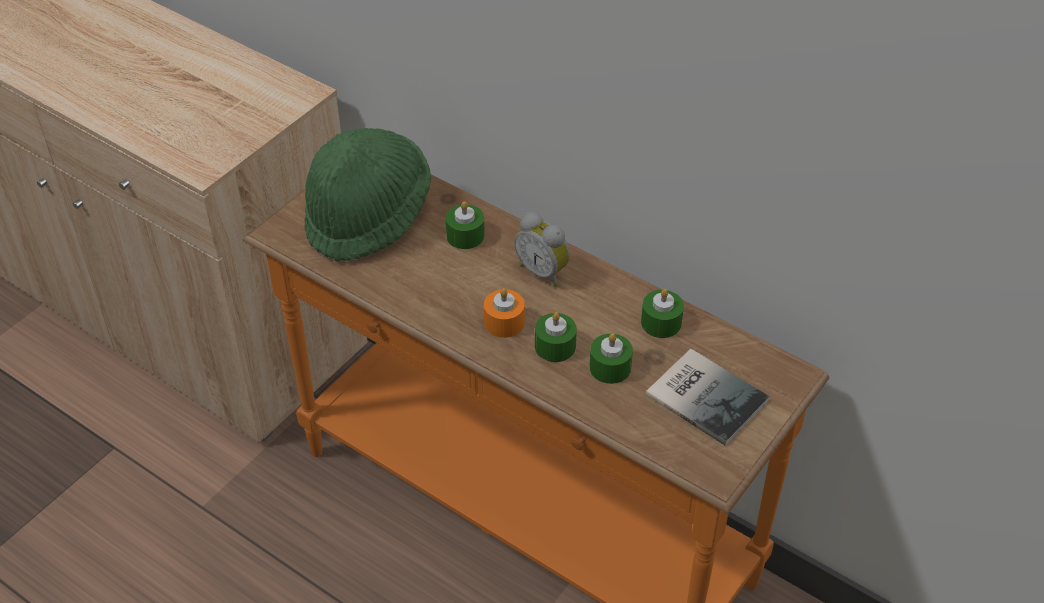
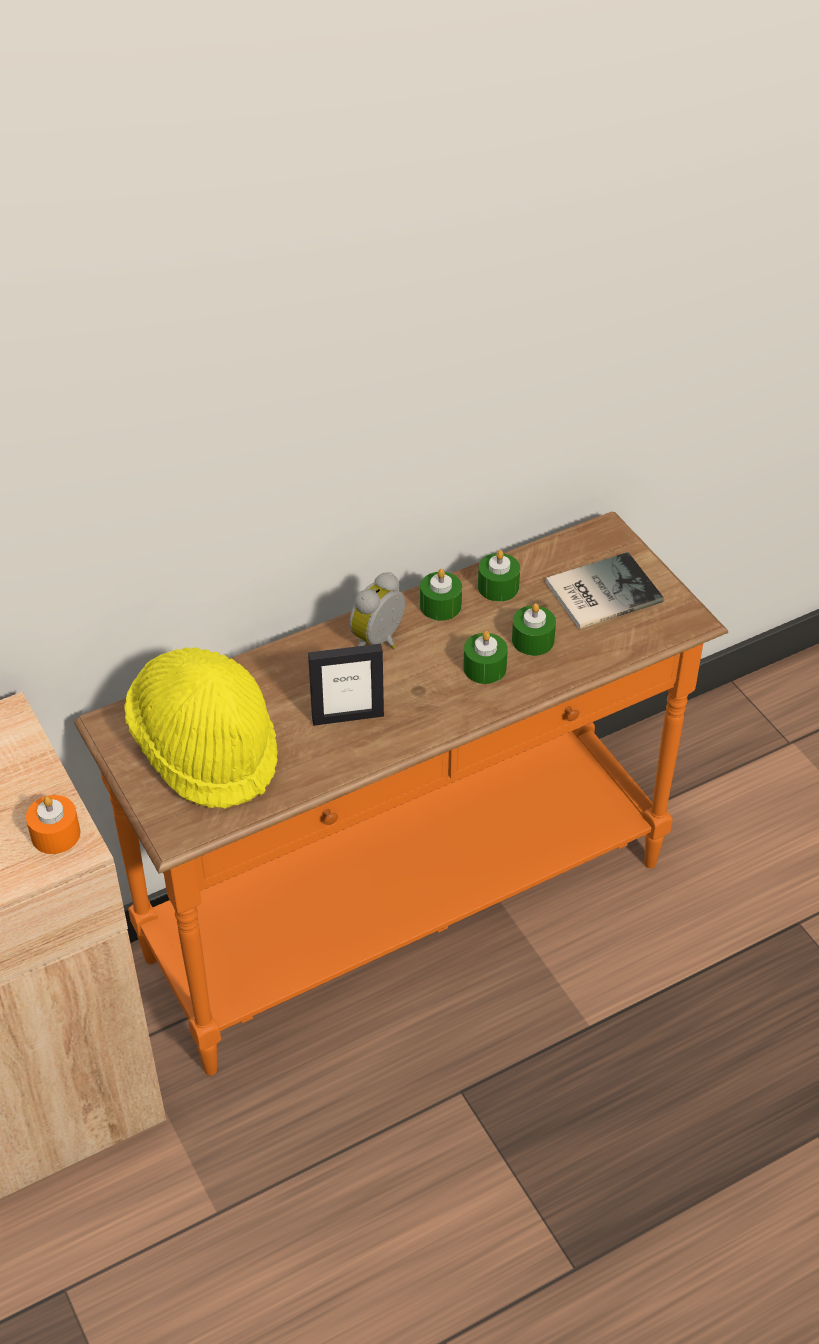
camera: 65 degrees left, 0 degrees up
(368, 216) = (207, 749): green hat -> yellow hat
(447, 281) = (347, 716): none -> picture frame
(465, 235) = (291, 681): green candle -> green candle (440, 605)
(504, 322) = (431, 693): orange candle -> orange candle (55, 834)
(544, 271) = (381, 641): alarm clock -> alarm clock turned 150 degrees clockwise

